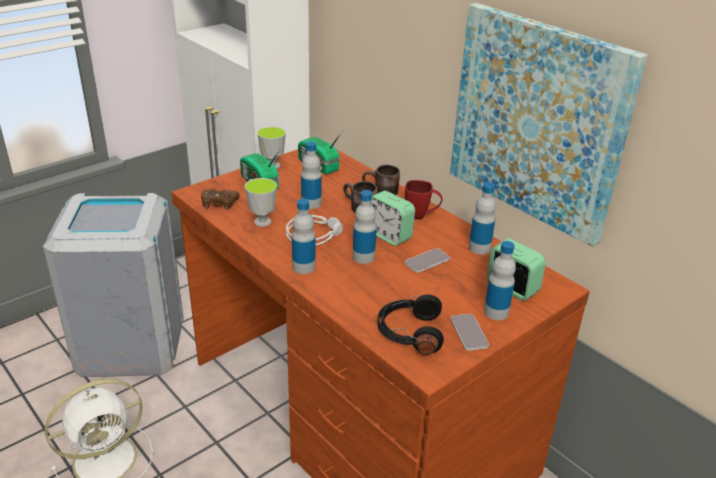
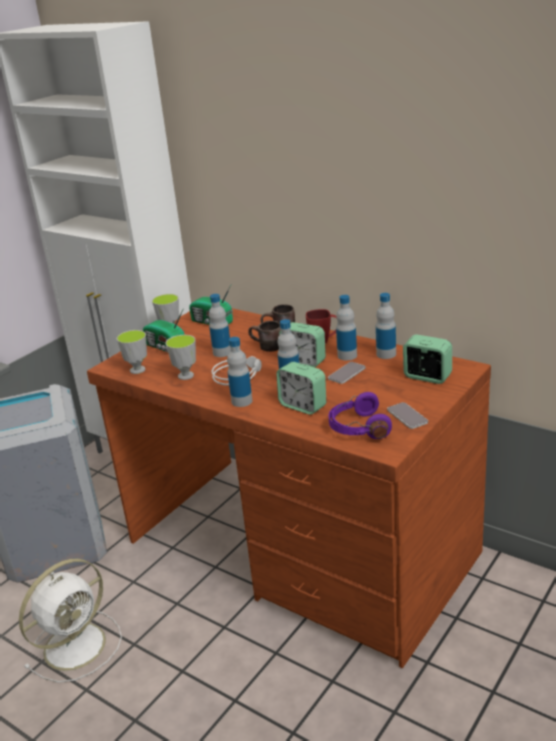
camera: 10 degrees left, 5 degrees down
(219, 203) = (137, 370): brown game controller -> cup
(363, 289) = (303, 406): none -> alarm clock
(409, 333) = (358, 428): black headphones -> purple headphones
(496, 312) = (422, 397): bottle -> bottle (347, 355)
(537, 121) = (414, 231): picture -> none

